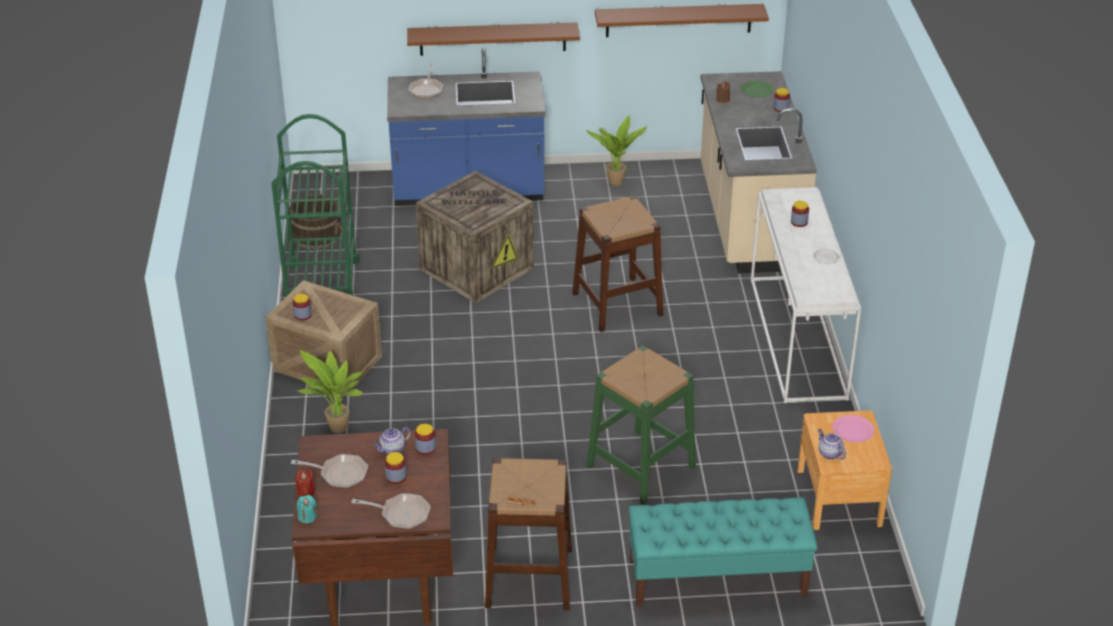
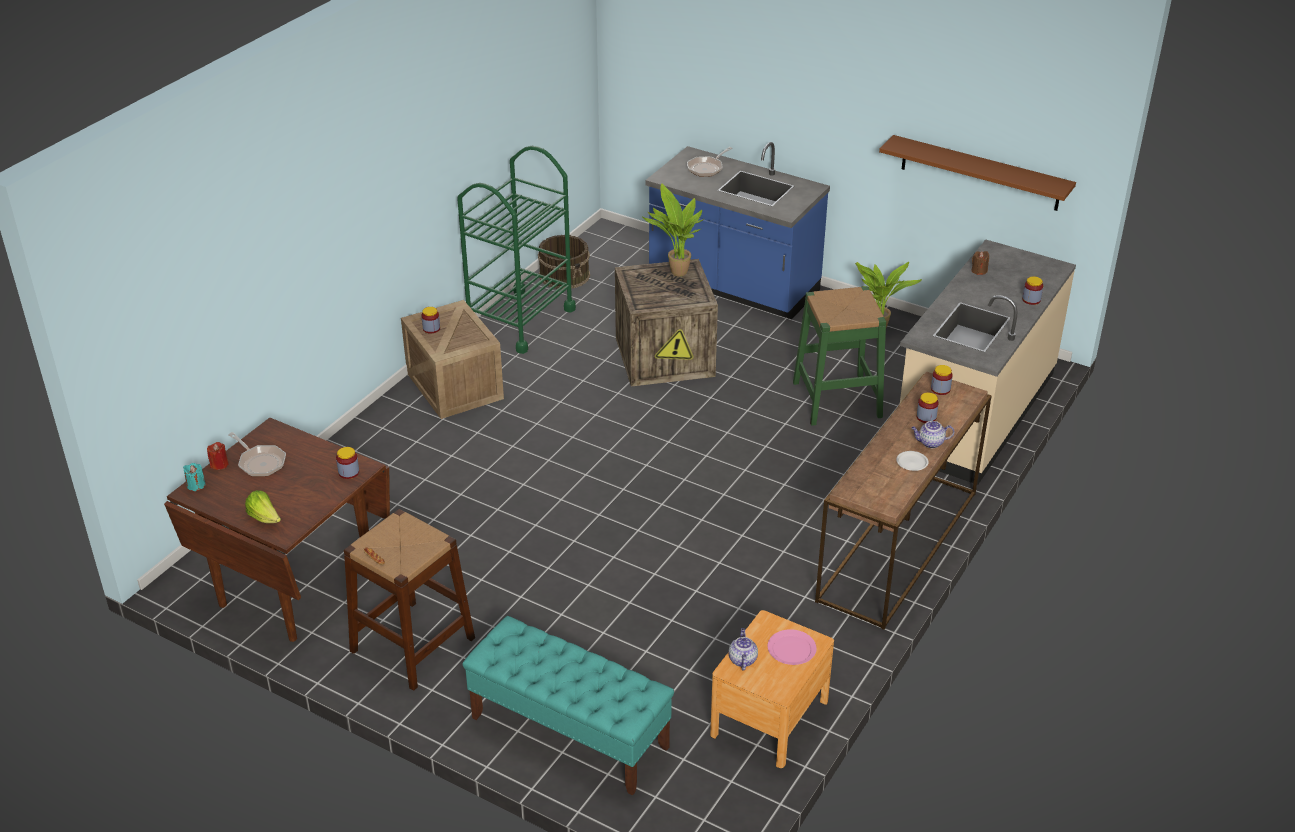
camera: 35 degrees right, 0 degrees up
(336, 430) = (401, 444): potted plant -> potted plant (676, 273)
(392, 450) = (321, 462): teapot -> teapot (930, 443)
(396, 477) = (298, 485): jar -> jar (940, 389)
(401, 514) = (265, 518): frying pan -> lettuce
(492, 39) = (790, 137): brown shelf -> none
(617, 304) = (756, 440): brown stool -> none
(641, 466) = (615, 596): green stool -> green stool (837, 399)
(757, 91) = (1026, 275): green plate -> none
(798, 338) = (899, 547): white console table -> brown console table

